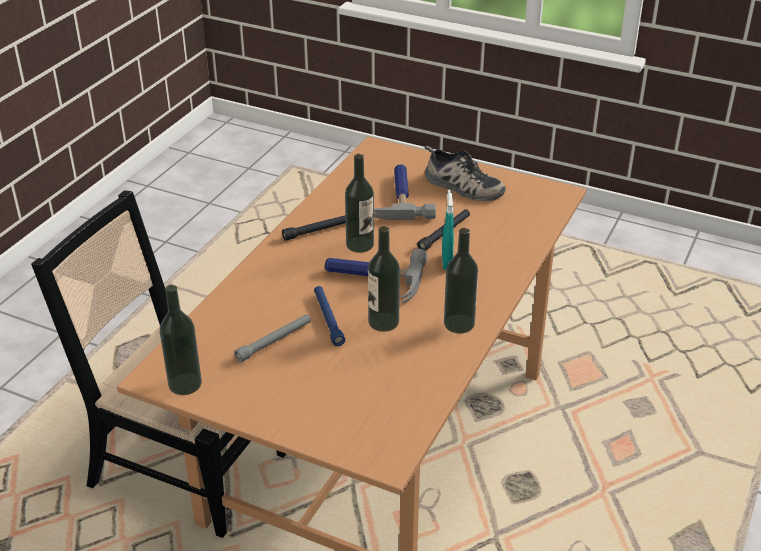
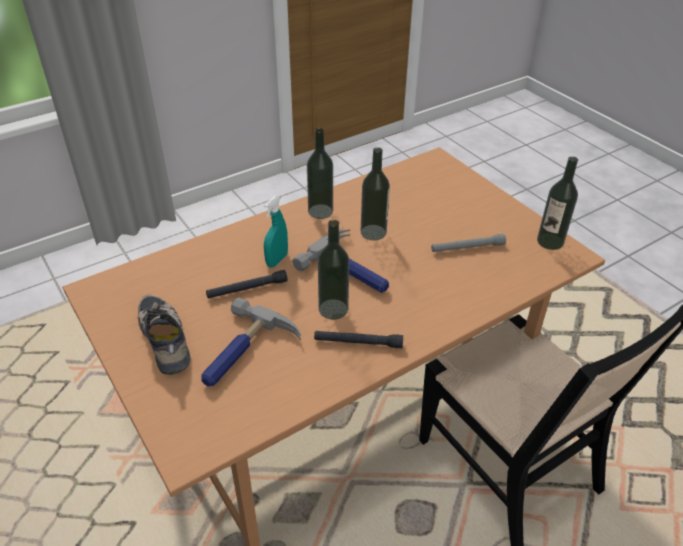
camera: 150 degrees left, 5 degrees up
(328, 319) = (414, 250): blue flashlight -> none

